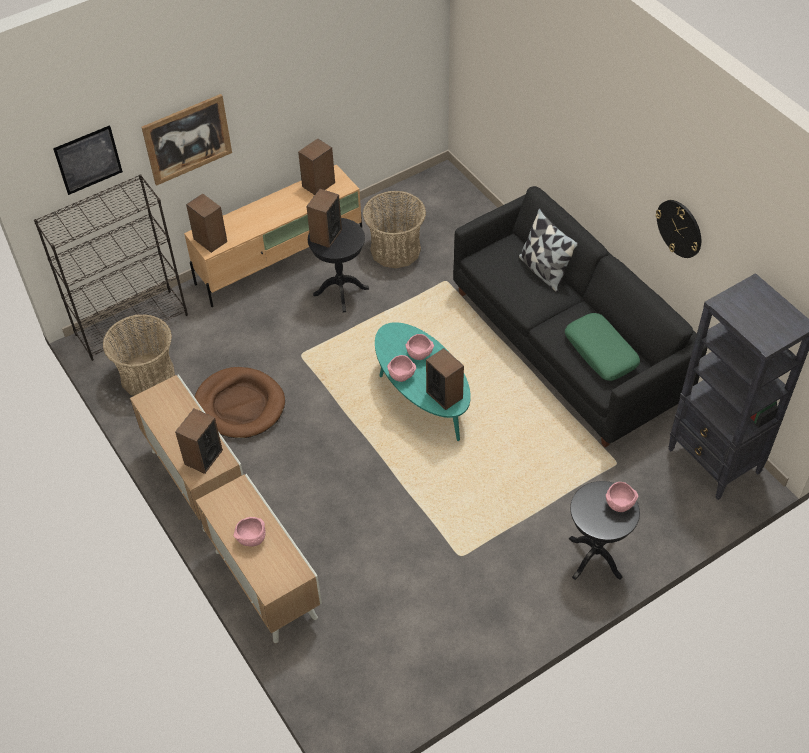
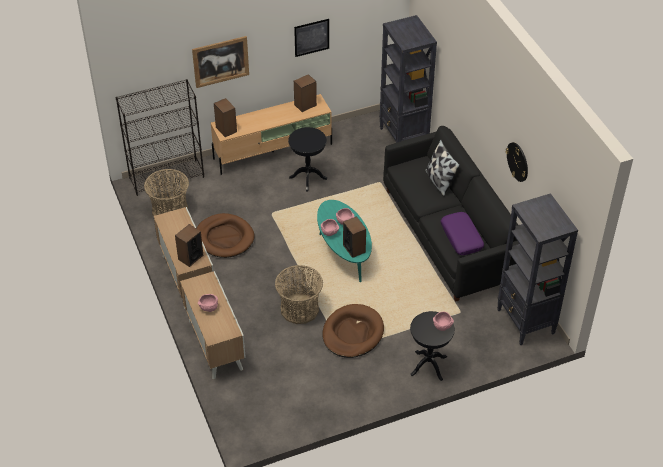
camera: 10 degrees right, 5 degrees down
(88, 160) = (155, 64): picture -> picture (311, 37)
(326, 235) = (301, 137): speaker -> none
(395, 250) = (351, 157): basket -> basket (299, 309)
(461, 209) = (403, 137): none -> black bookcase
(468, 526) = (352, 333): none -> brown dog bed
(601, 352) = (462, 237): green pillow -> purple pillow

